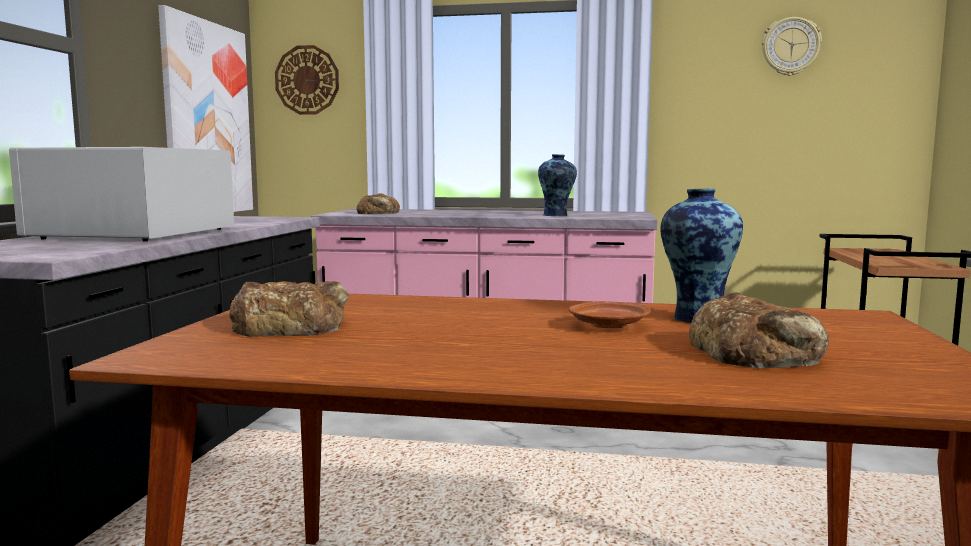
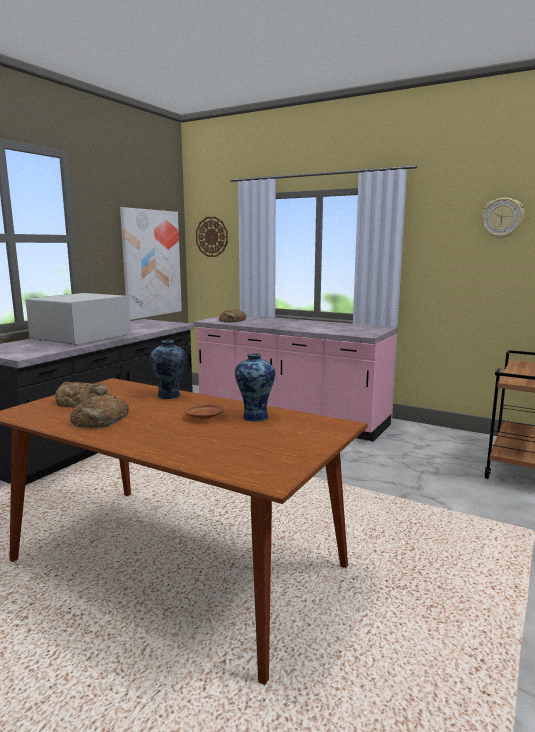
camera: 20 degrees right, 5 degrees up
(556, 215) = (324, 329): vase -> vase (169, 396)
(755, 351) = (233, 440): bread -> bread (100, 419)

